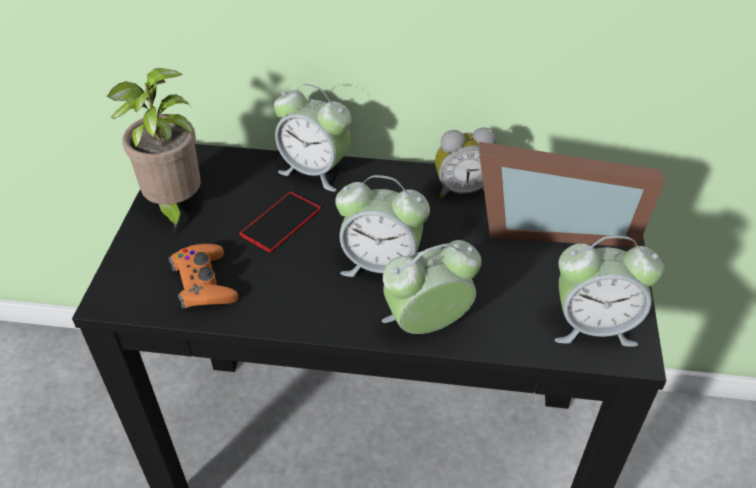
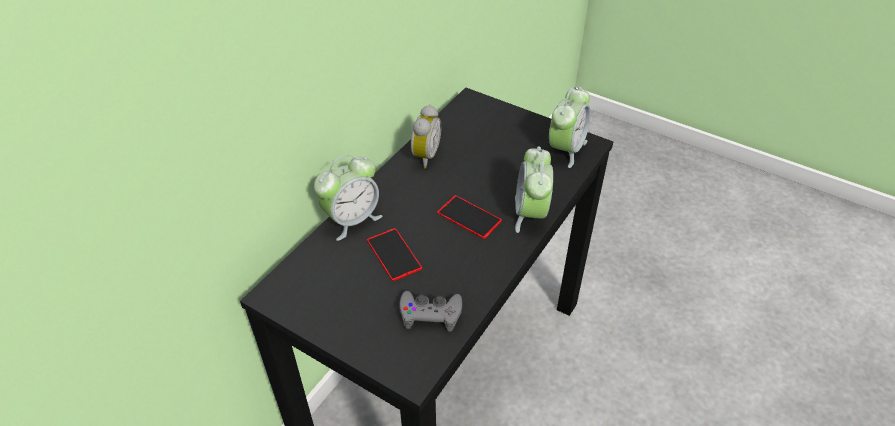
camera: 65 degrees left, 0 degrees up
(175, 207) = (334, 312): potted plant -> none
(204, 283) = (430, 314): orange game controller -> grey game controller
(381, 265) = (469, 217): alarm clock -> phone
(553, 224) = (481, 132): picture frame -> none

